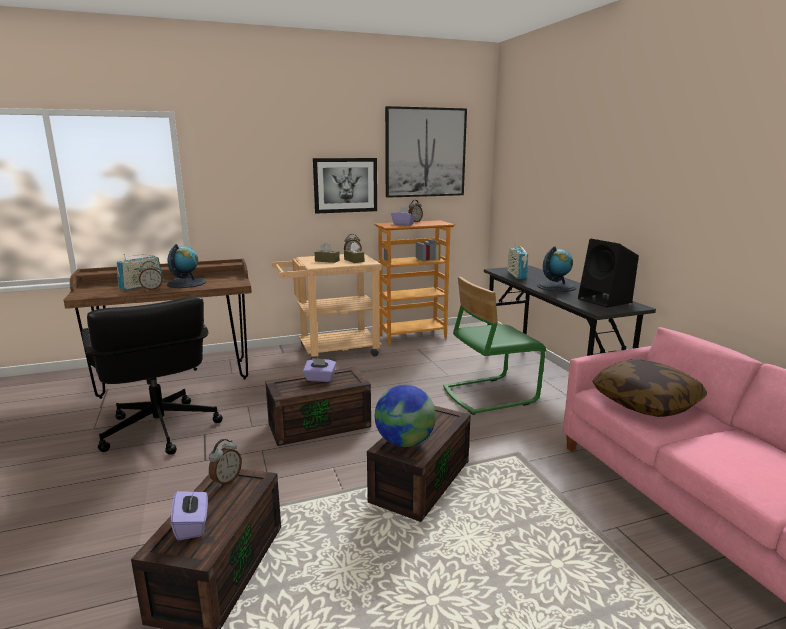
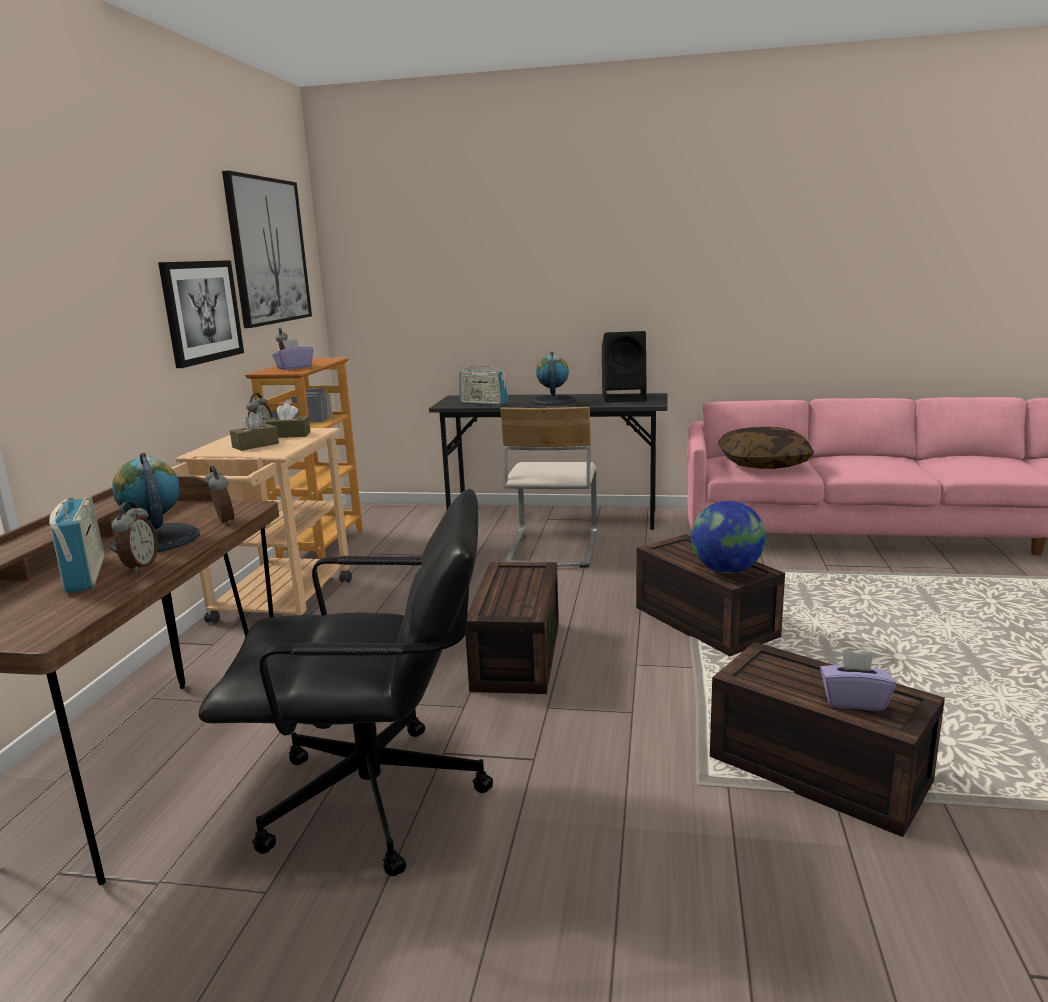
camera: 60 degrees left, 0 degrees up
(226, 480) = (756, 672): alarm clock -> alarm clock (223, 521)
(320, 379) = (505, 586): purple tissue box -> none
(489, 394) = (551, 549): green chair -> beige chair

